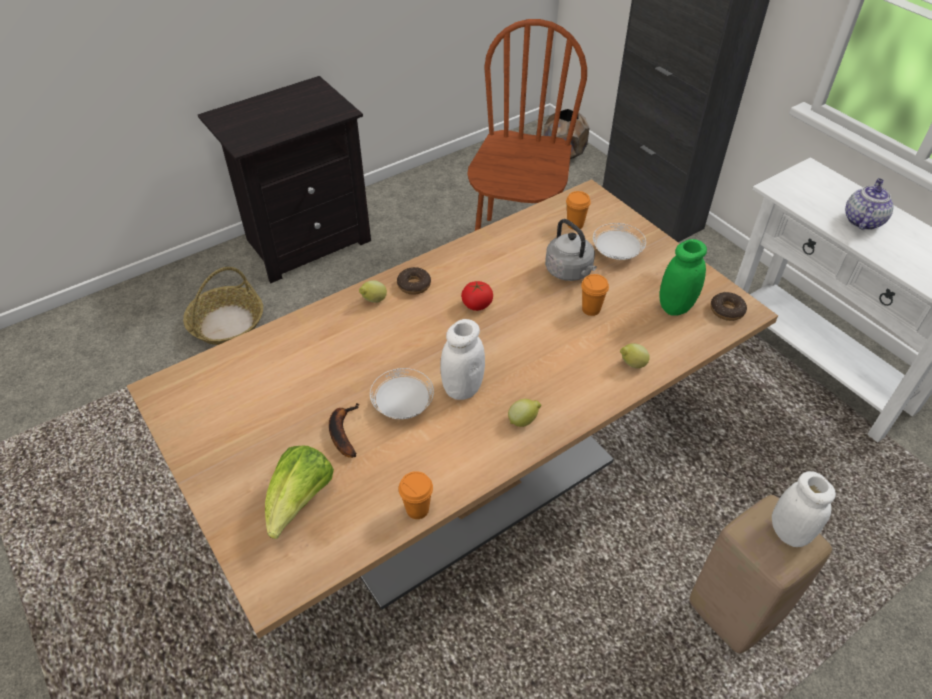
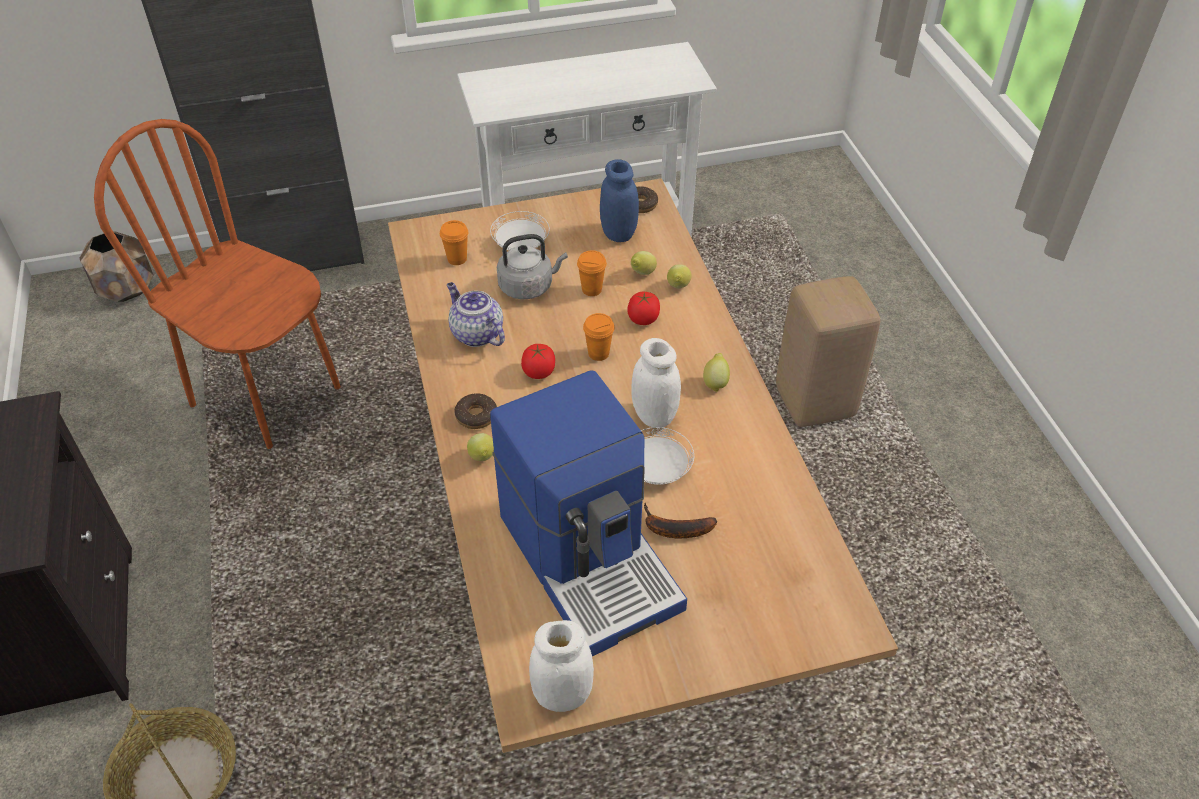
camera: 70 degrees left, 0 degrees up
(297, 388) = (591, 558): none -> coffee machine
(300, 502) = (754, 584): lettuce -> none
(417, 509) = (793, 489): orange cup -> orange cup (598, 353)
(575, 351) = (643, 318): none -> tomato
(633, 336) = (642, 273): none -> lemon
(676, 306) = (618, 233): green jar -> blue jar
(789, 532) = (835, 291): white jar -> white jar (562, 695)
(862, 220) = (566, 84): teapot -> teapot (476, 334)

